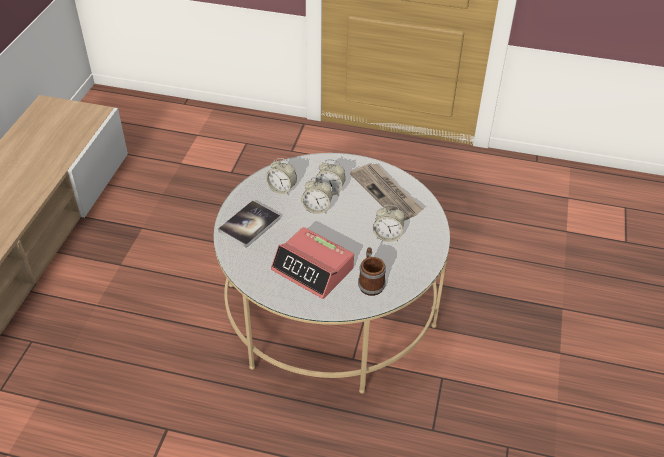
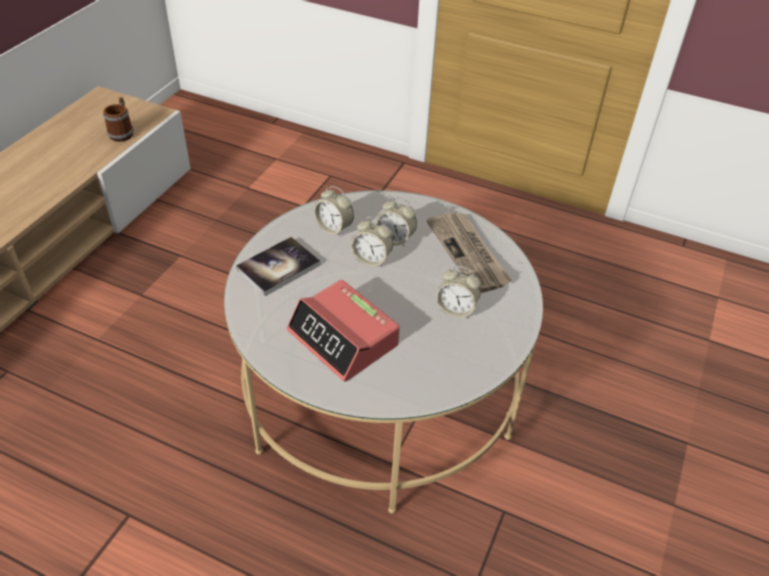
camera: 10 degrees right, 0 degrees up
(370, 282) = (416, 369): mug -> mug (122, 132)

